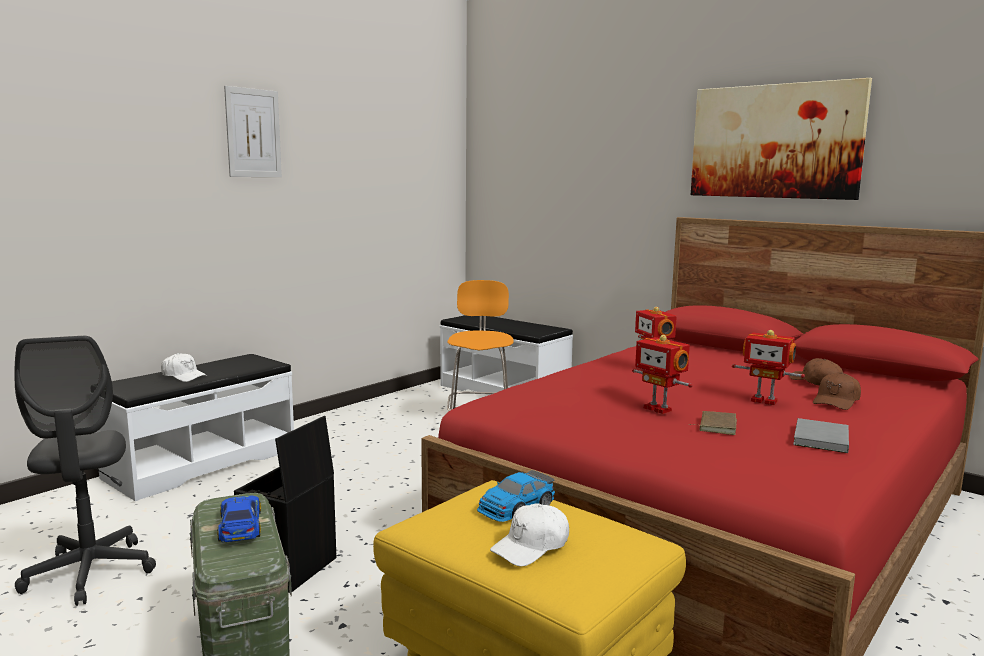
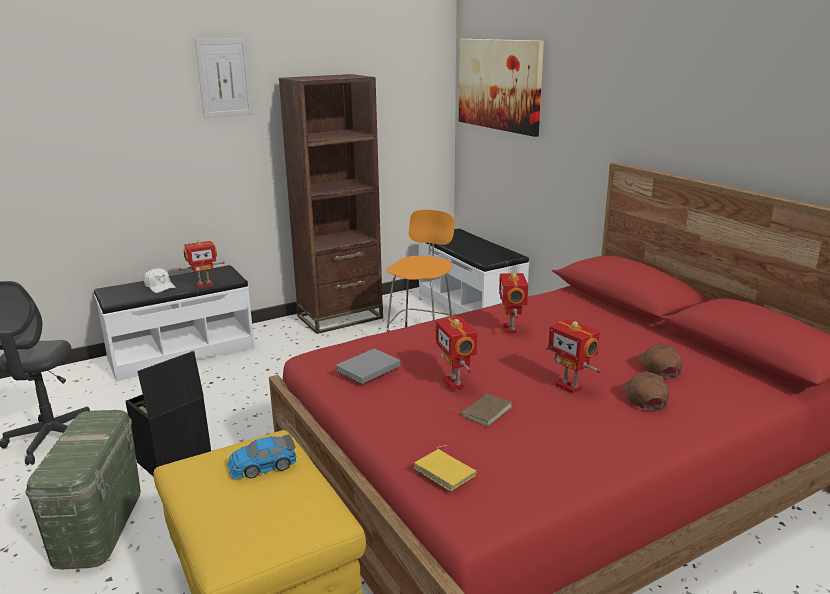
camera: 20 degrees right, 10 degrees up
(240, 527) = (84, 441): toy car -> none
(241, 370) = (204, 284): none -> toy robot
(372, 412) = (340, 317): none -> brown bookcase
(531, 547) = (234, 507): white cap -> none
(749, 469) = (446, 471): none -> yellow book
(774, 141) = (704, 91): picture -> picture (499, 84)
(819, 439) = (563, 444): grey book -> grey book (366, 368)
(836, 401) = (644, 397): brown cap -> brown cap turned 120 degrees clockwise

